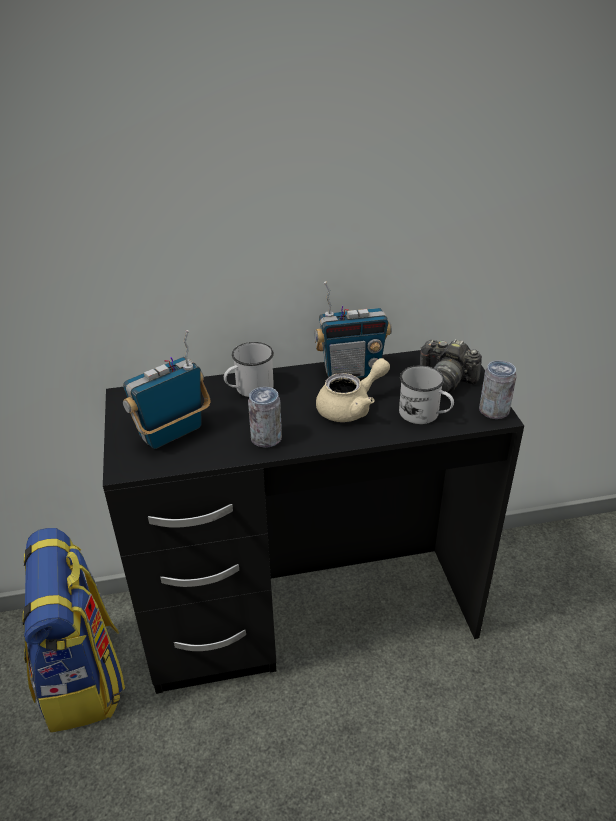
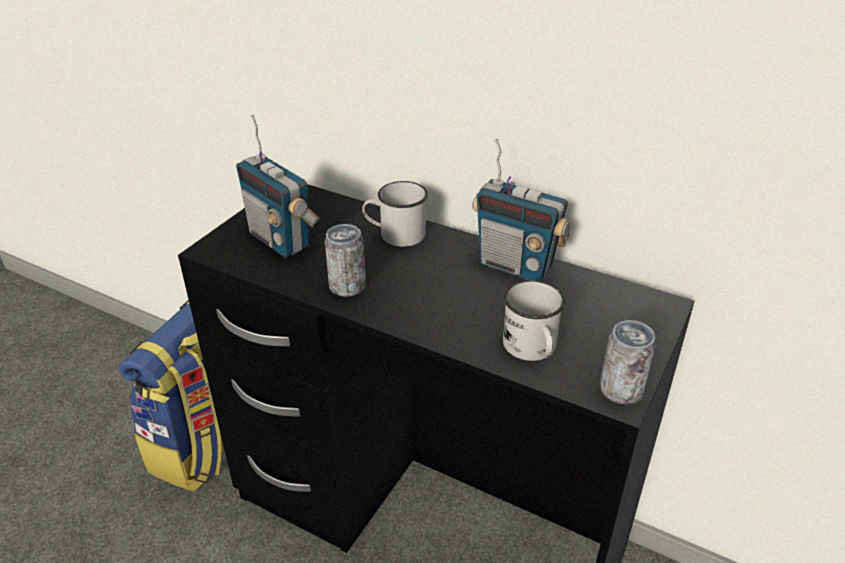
camera: 40 degrees right, 0 degrees up
(172, 433) = (281, 240): radio -> radio turned 135 degrees counterclockwise
(351, 407) = (466, 300): beige teapot -> none
(445, 380) = (609, 326): camera -> none

